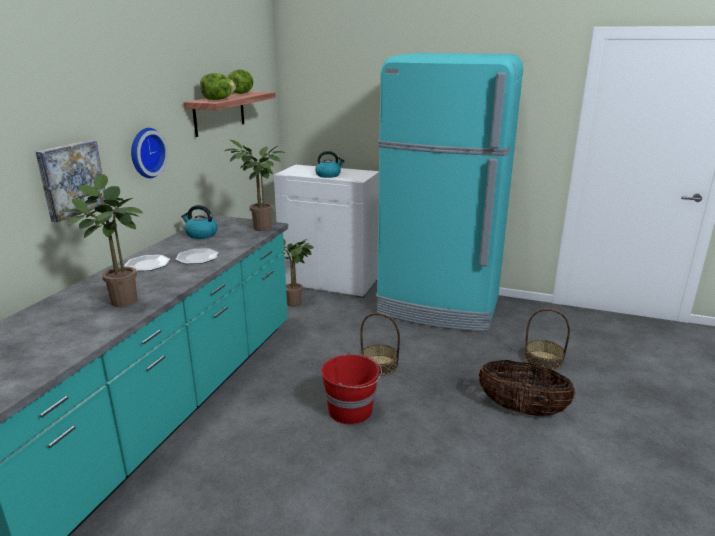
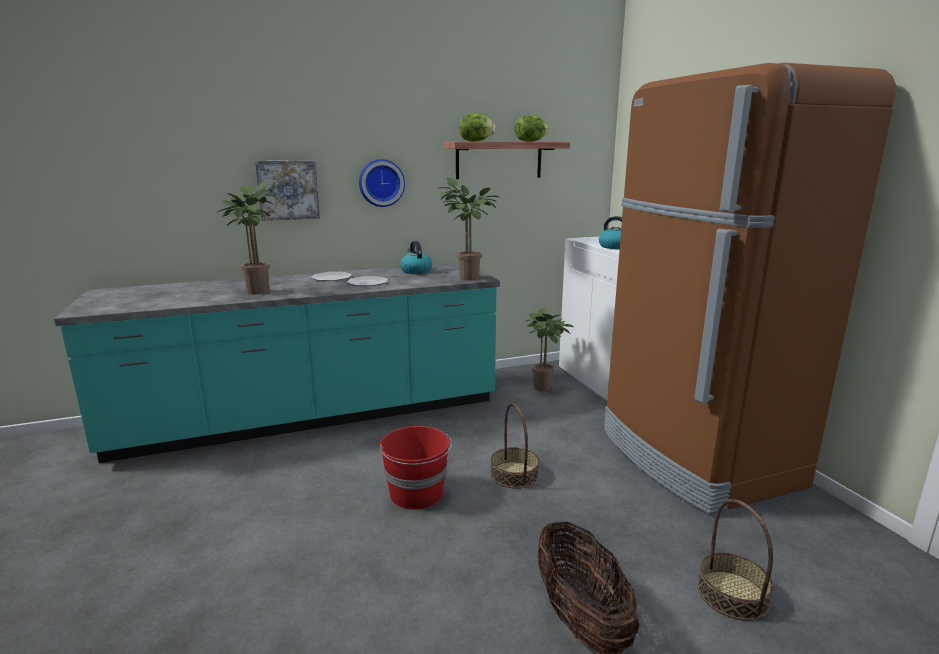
camera: 50 degrees right, 5 degrees down
(439, 306) = (696, 458): turquoise fridge -> brown fridge

